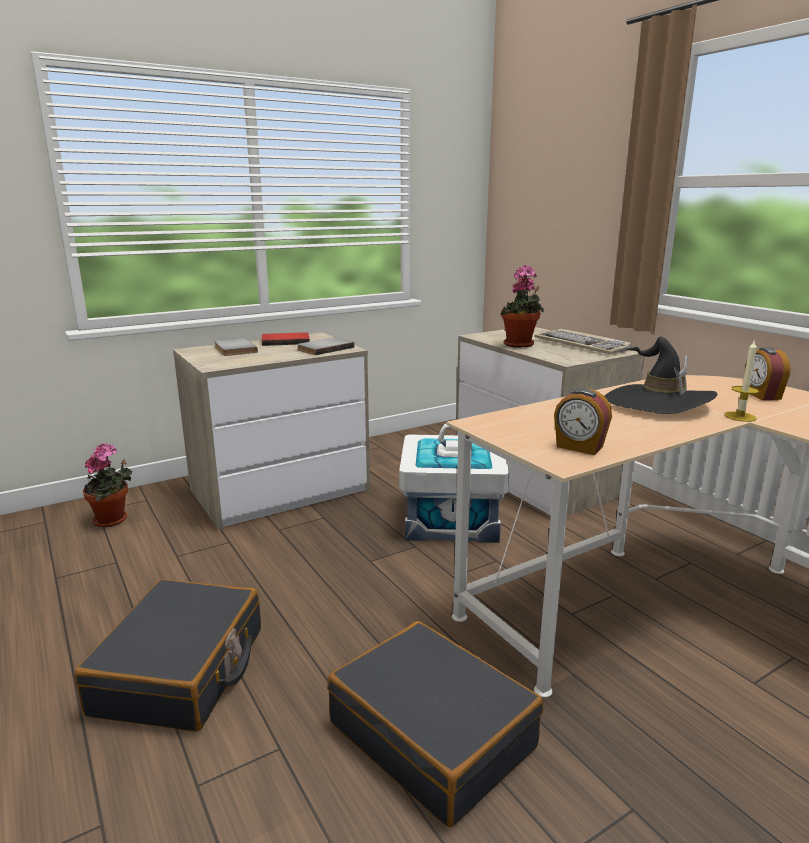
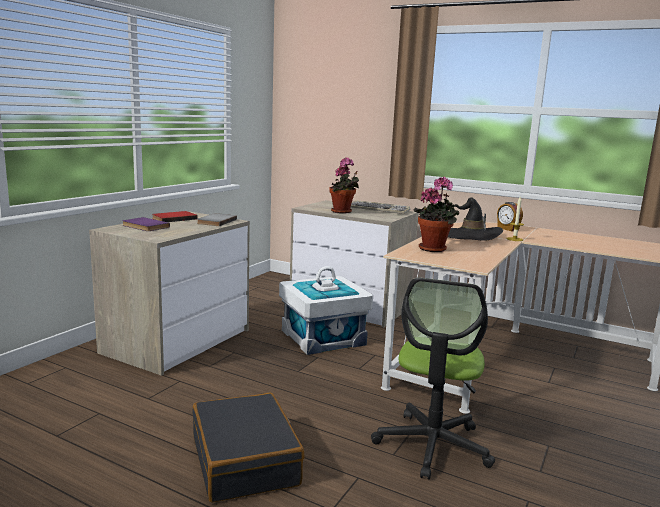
camera: 30 degrees left, 5 degrees down
(113, 520) = (54, 387): potted plant -> potted plant (434, 249)
(233, 349) = (144, 226): grey book -> purple book
(433, 734) = (432, 445): black suitcase -> office chair
(579, 447) = (471, 260): alarm clock -> none

